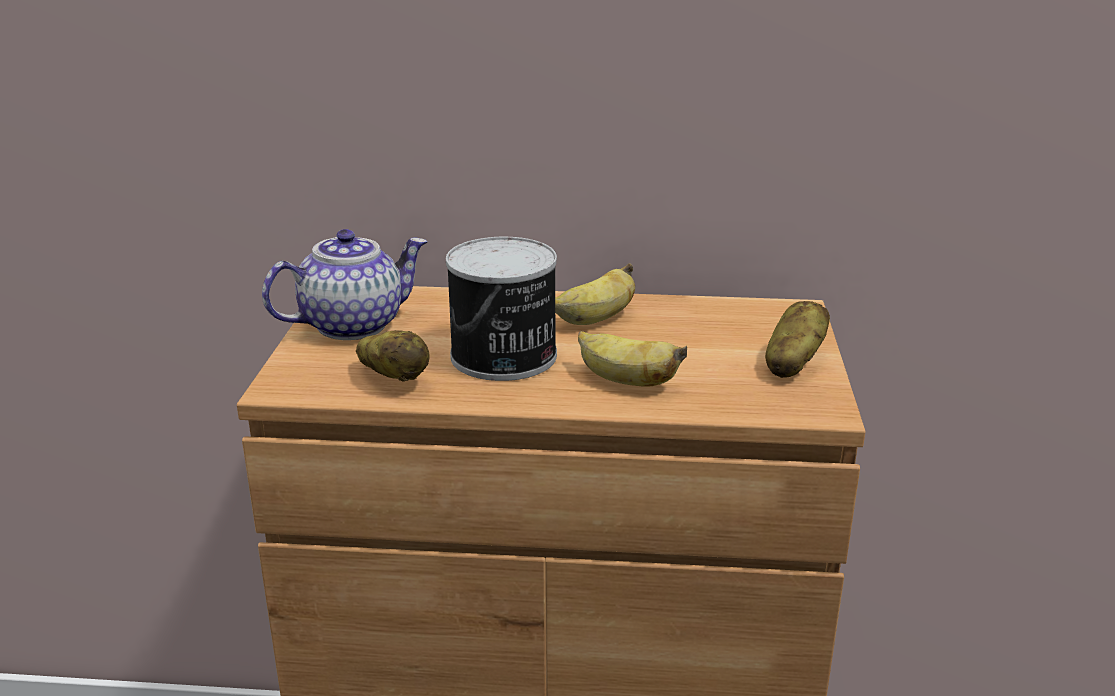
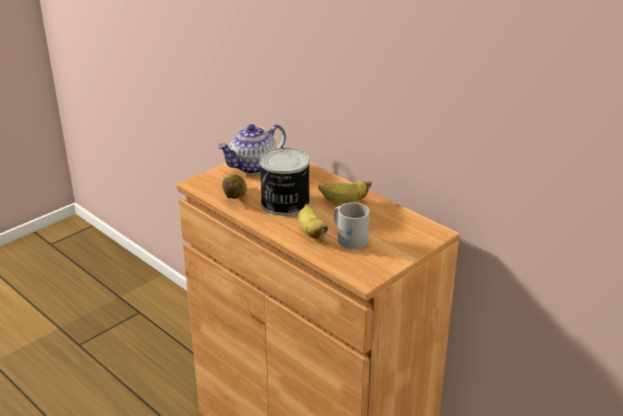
camera: 40 degrees right, 5 degrees up
(352, 324) = (253, 167): teapot -> teapot turned 135 degrees clockwise
(694, 363) = (349, 237): none -> white mug
(792, 363) = (388, 254): potato -> none

